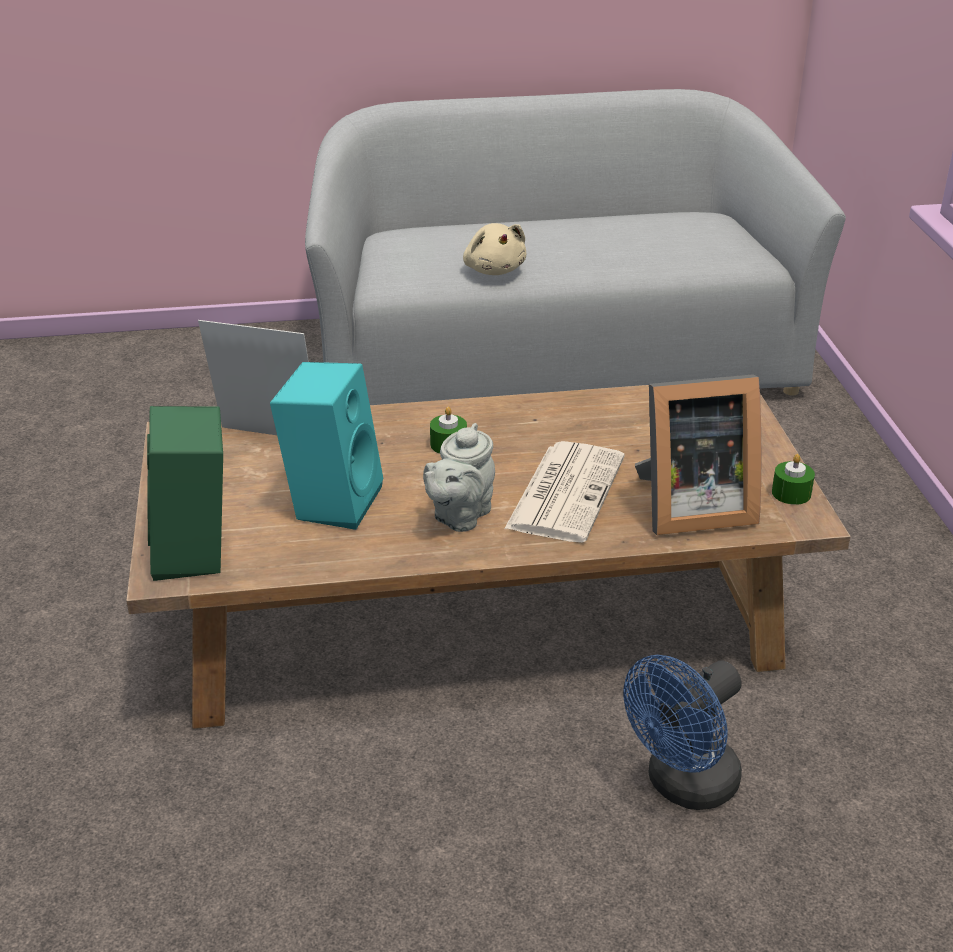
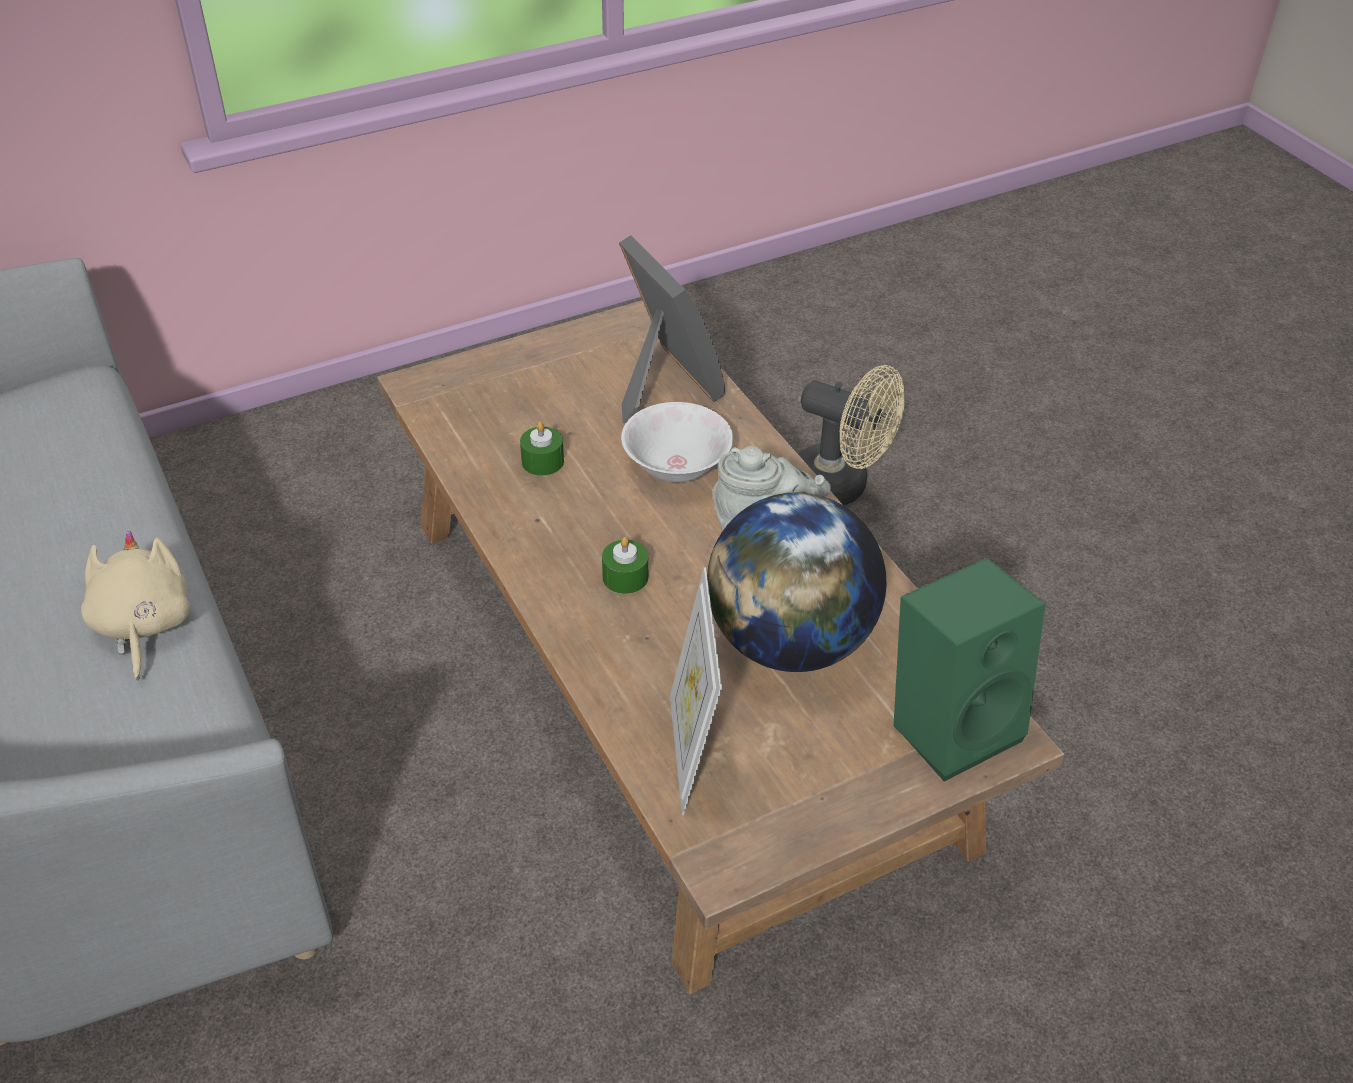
camera: 110 degrees left, 10 degrees up
(332, 500) = (789, 643): turquoise speaker -> globe
(494, 269) = (142, 626): beige plush toy -> beige plush toy turned 60 degrees counterclockwise
(565, 491) = (676, 468): newspaper -> white bowl
(683, 786) = (840, 487): blue fan -> beige fan
(791, 493) = (605, 330): green candle -> green candle (542, 461)

